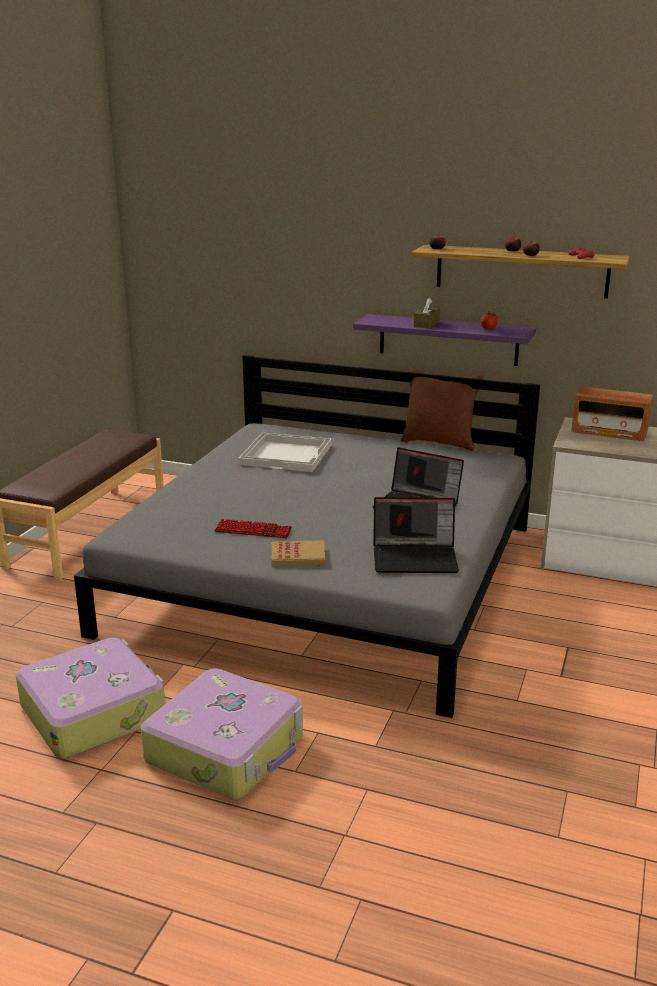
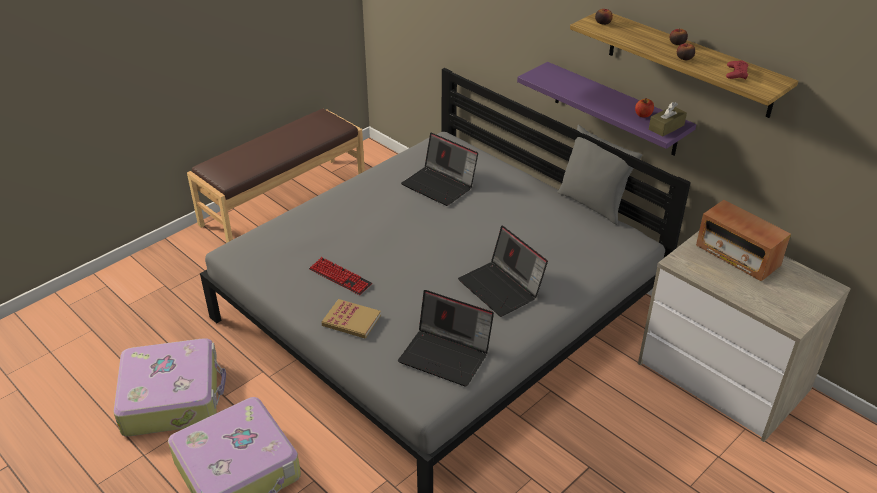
camera: 25 degrees right, 15 degrees up
(287, 454) = (440, 185): white tray -> laptop
(426, 324) = (587, 93): brown tissue box -> brown tissue box (666, 127)
(439, 442) = (593, 204): brown pillow -> grey pillow

